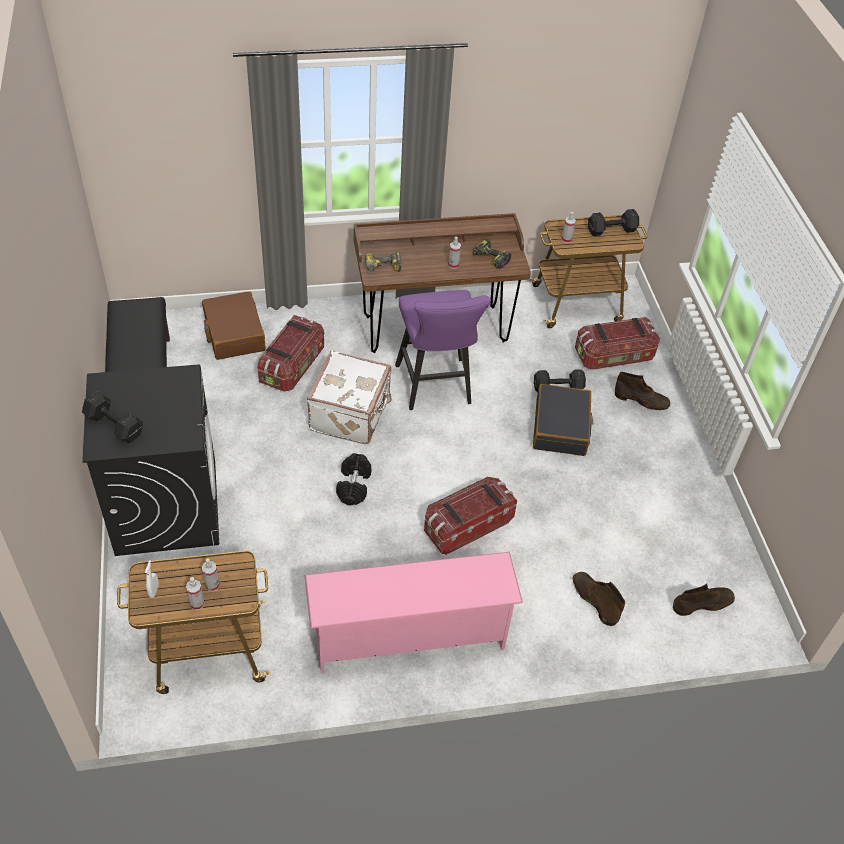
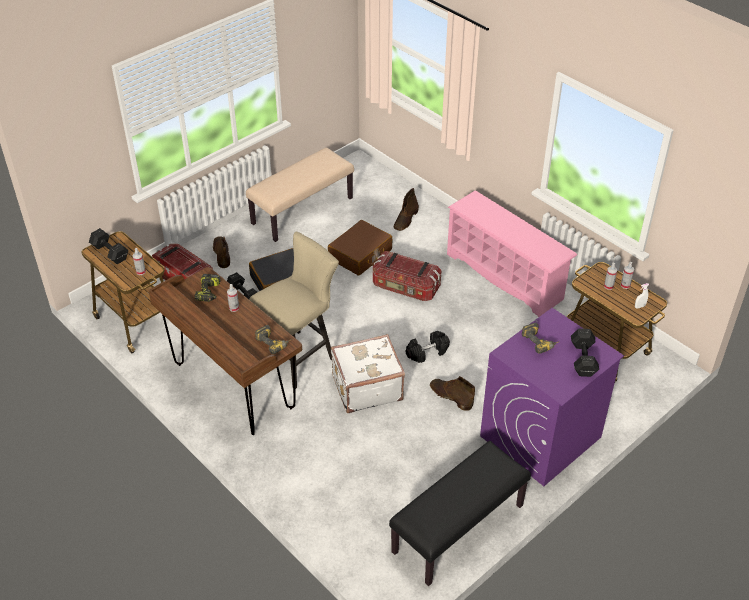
camera: 120 degrees left, 5 degrees down
(166, 506) = (540, 437): black washing machine -> purple washing machine
(170, 408) = (540, 342): none -> power drill
(234, 333) = (346, 510): brown suitcase -> brown suitcase (360, 255)
(293, 366) = (349, 448): storage box -> none
(435, 388) = (299, 356): purple stool -> beige stool
(681, 505) = (302, 210): none -> beige bench
(703, 603) = (367, 183): brown boot -> brown boot (450, 396)

